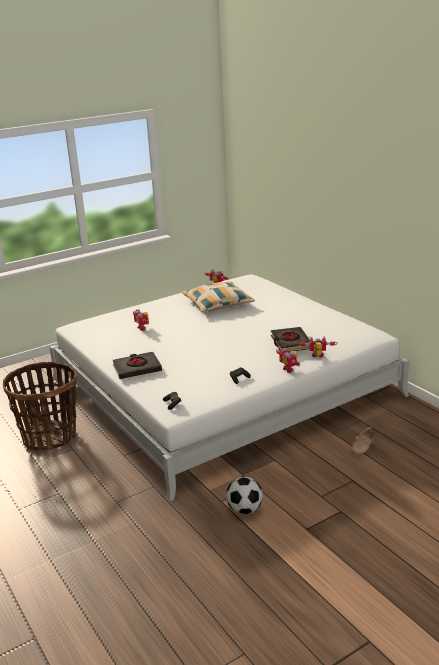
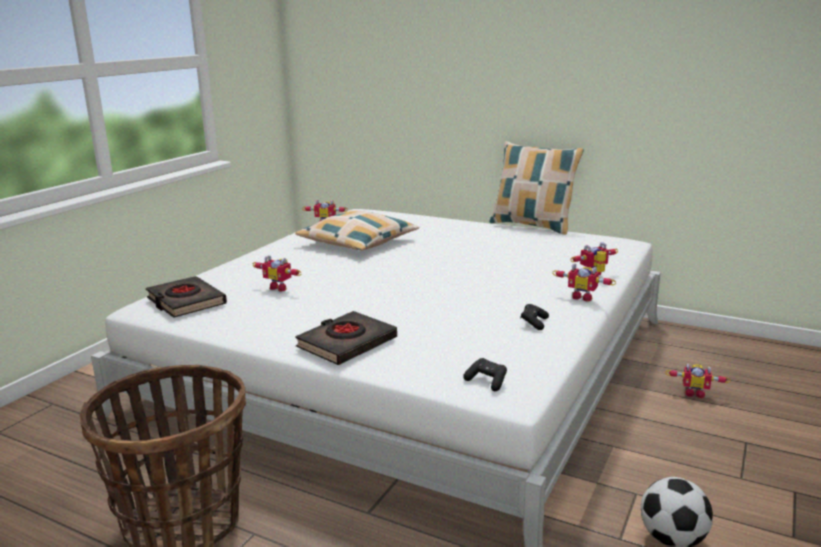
camera: 30 degrees left, 5 degrees down
(290, 343) = (536, 266): black book -> black book (186, 302)
(338, 310) = (532, 226): none -> pillow
(364, 446) = (694, 393): beige shoe -> toy robot

